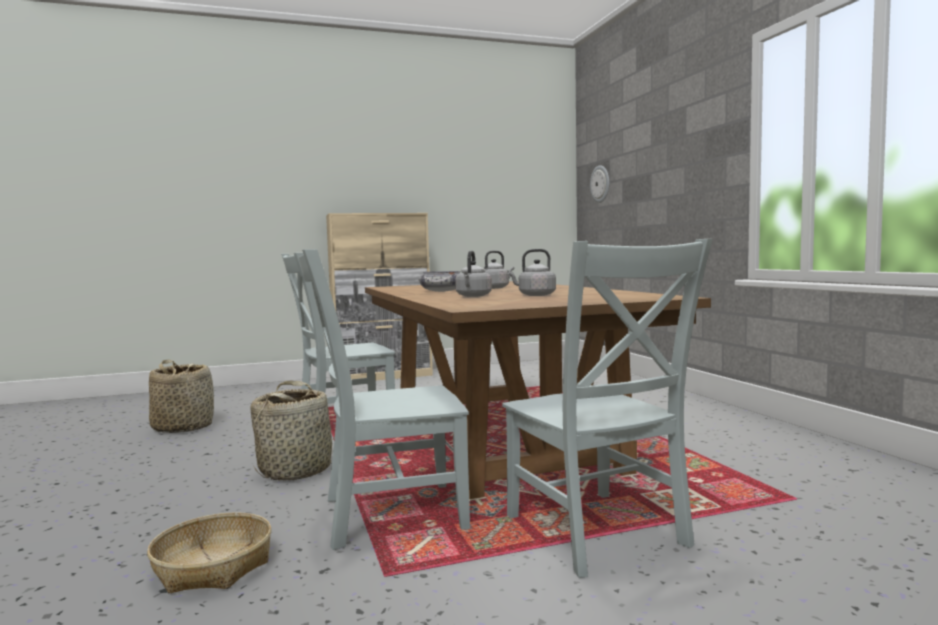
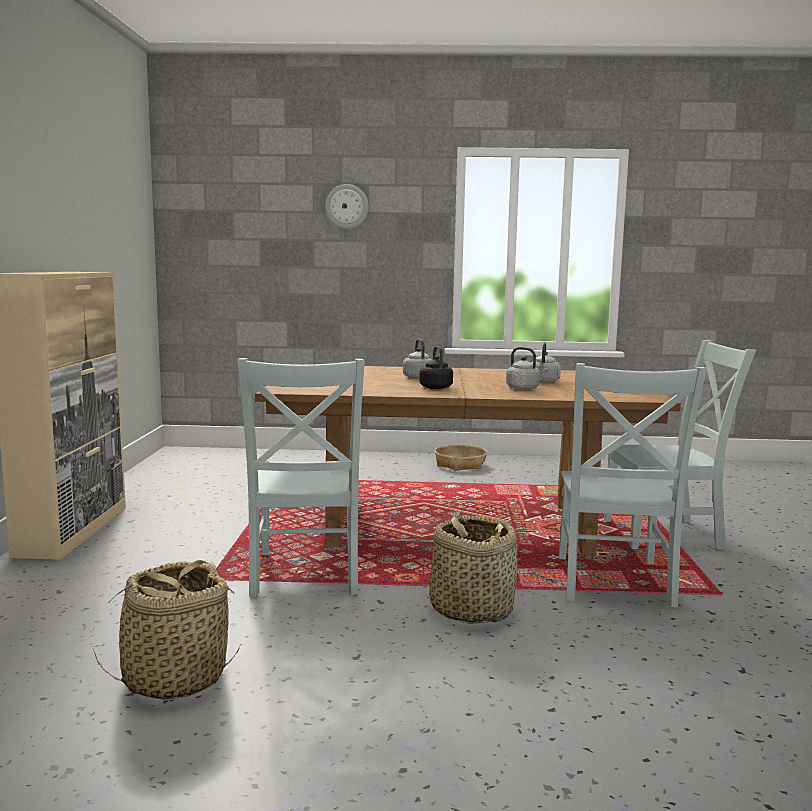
camera: 70 degrees left, 5 degrees up
(213, 567) = (702, 651): basket -> basket (460, 465)
(442, 291) = (435, 387): bowl -> black kettle
(600, 184) = (217, 238): wall clock -> wall clock (347, 206)

